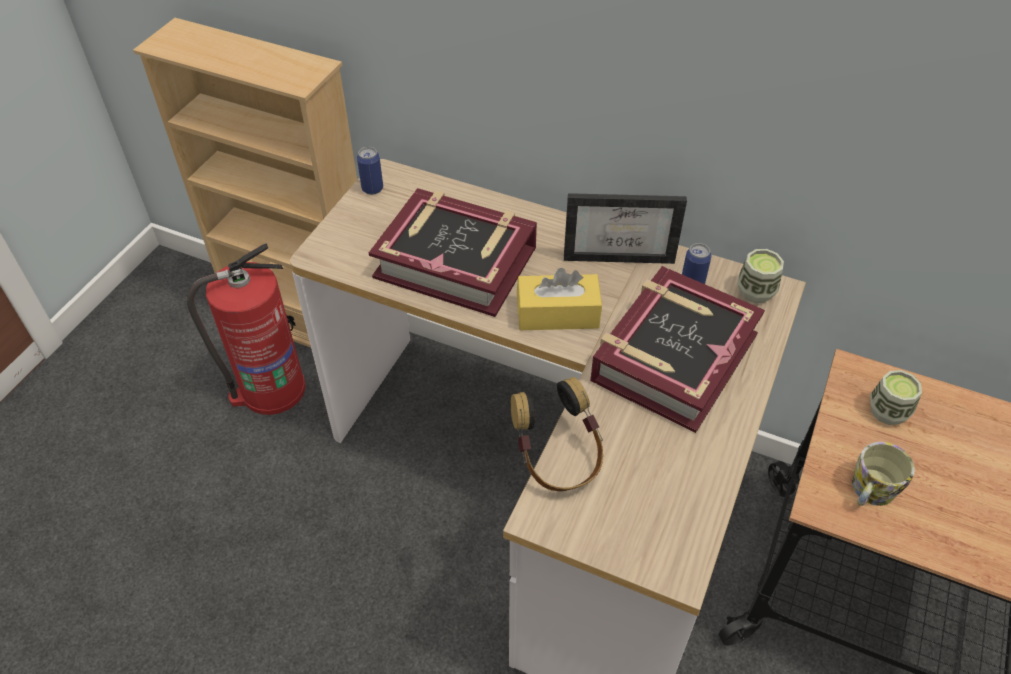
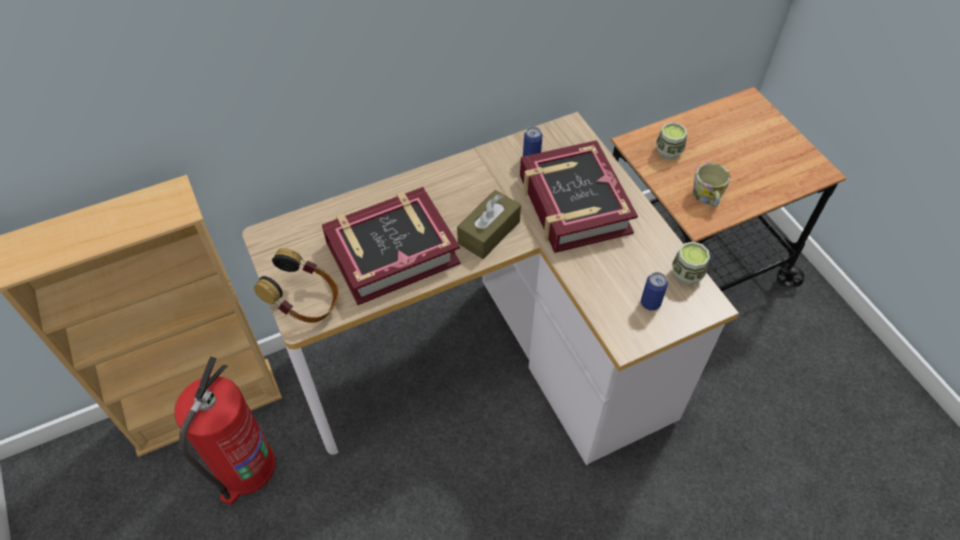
camera: 50 degrees left, 5 degrees up
(372, 188) = (270, 252): can -> can (650, 303)
(557, 314) = (489, 232): yellow tissue box -> brown tissue box
(557, 459) = (594, 307): headphones -> headphones (305, 303)
(620, 252) = (471, 169): picture frame -> none
(756, 291) = (563, 135): cup -> cup (687, 274)

